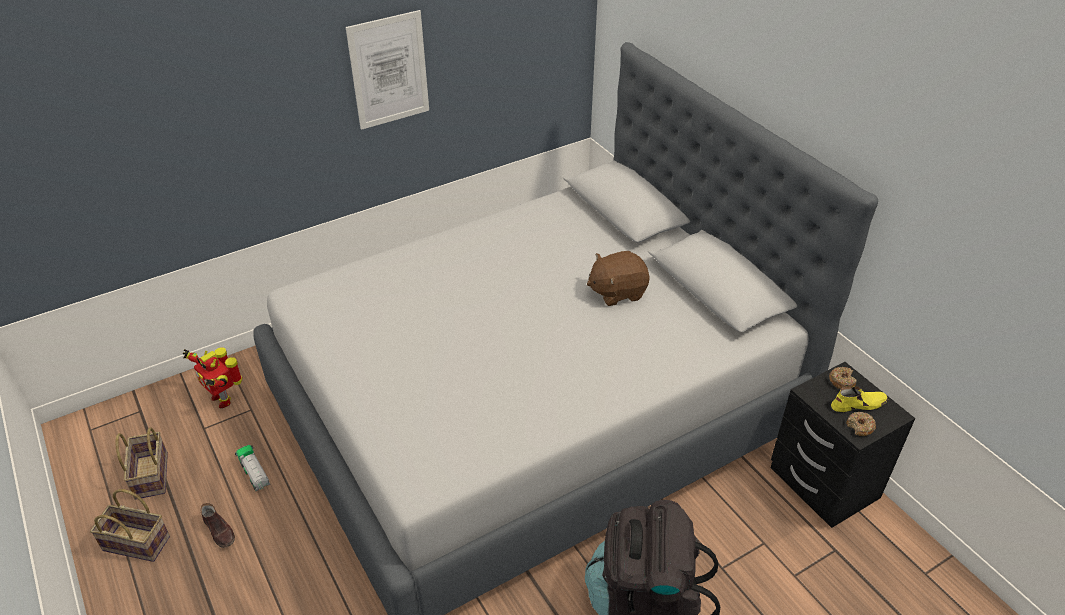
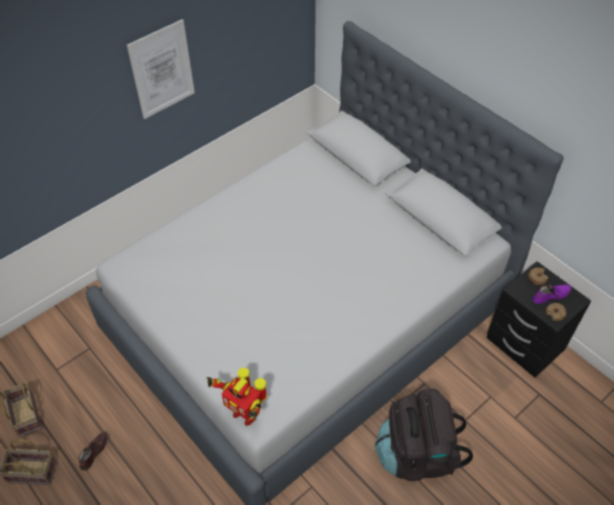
camera: 10 degrees left, 10 degrees up
(219, 530) = (94, 451): brown shoe -> brown shoe turned 105 degrees counterclockwise
(223, 398) = (64, 342): toy robot -> toy robot (244, 413)
(255, 474) = (108, 402): toy truck -> none
(617, 292) = (367, 230): brown plush toy -> none
(857, 404) = (550, 295): yellow shoe -> purple shoe

